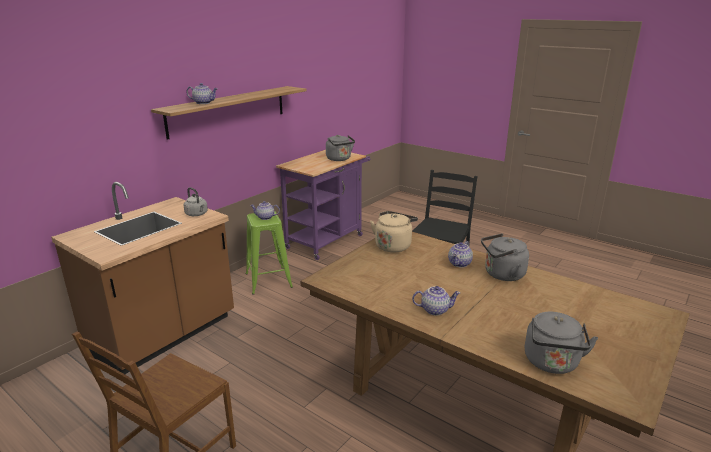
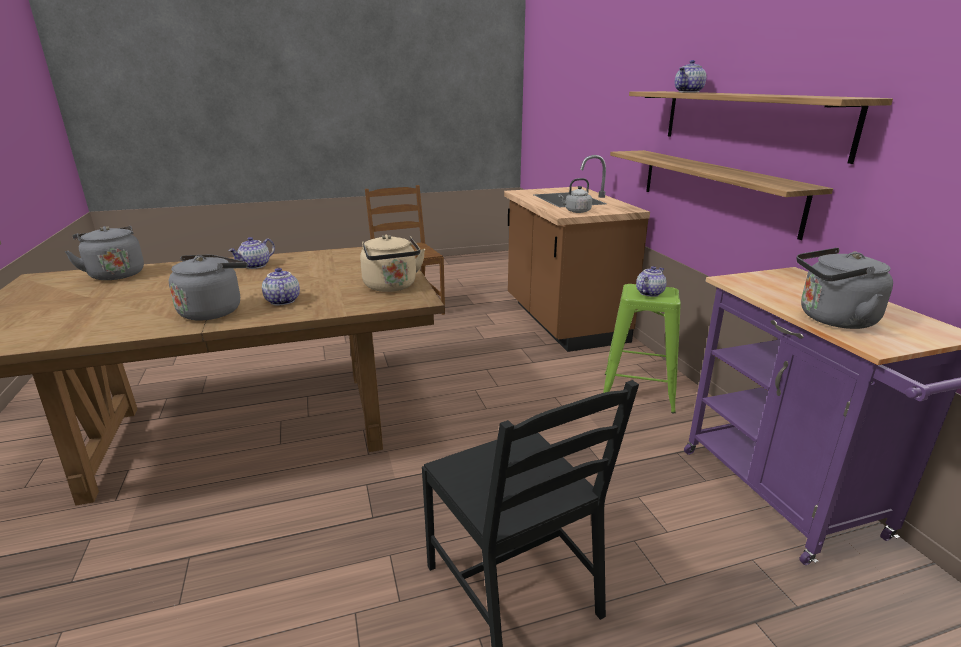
camera: 125 degrees right, 0 degrees up
(218, 155) = (714, 188): none -> shelf

